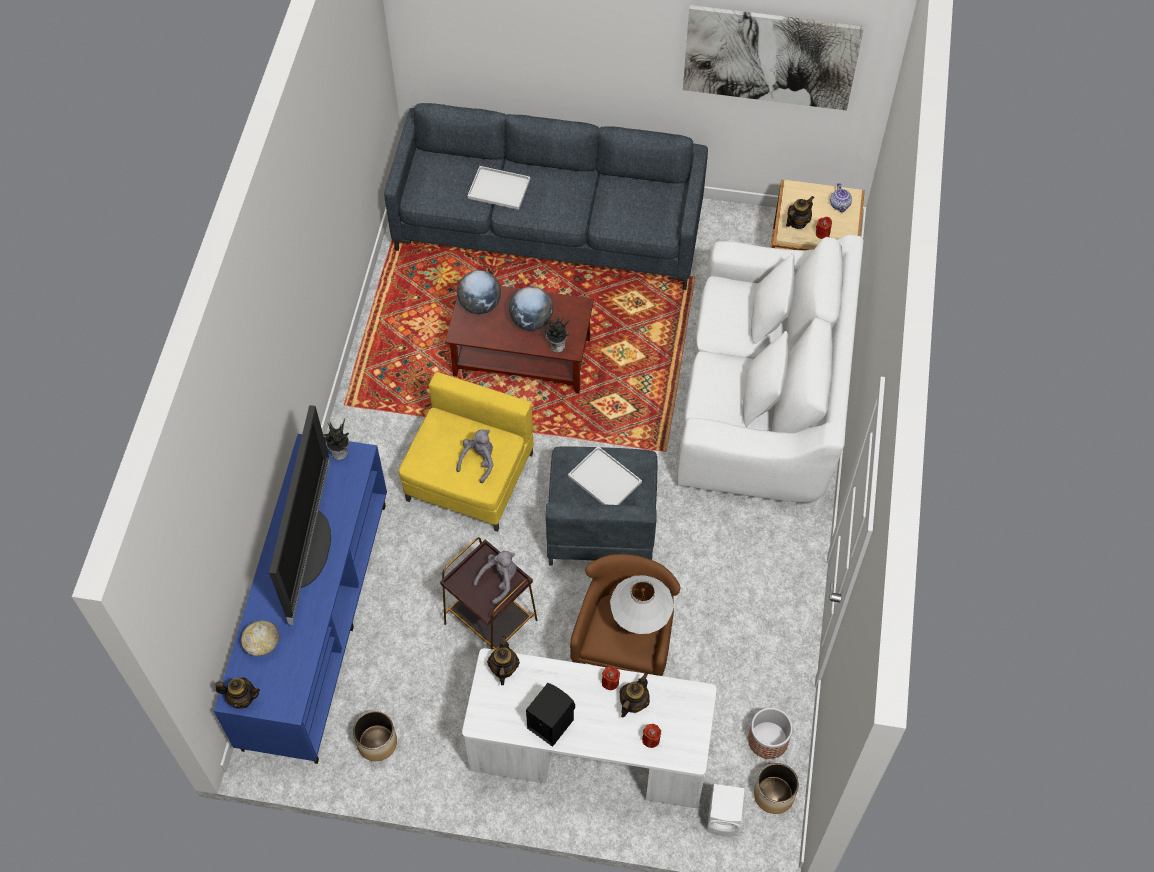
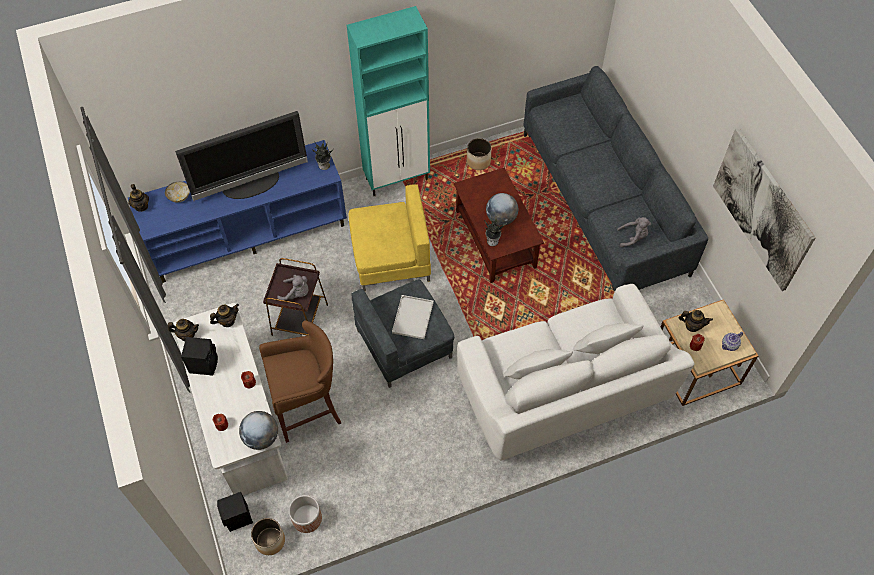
camera: 60 degrees right, 0 degrees up
(358, 412) = (397, 179): none -> turquoise cabinet
(377, 743) = (190, 304): planter -> planter (478, 161)
(479, 461) = (381, 244): grey plush toy -> grey plush toy (633, 237)
(480, 305) = (493, 186): globe -> globe (261, 437)
(497, 189) = (583, 147): white tray -> none
(633, 703) = (242, 402): teapot -> teapot (187, 335)
(639, 626) = (298, 380): white table lamp -> none
(724, 819) = (238, 518): white speaker -> black speaker

